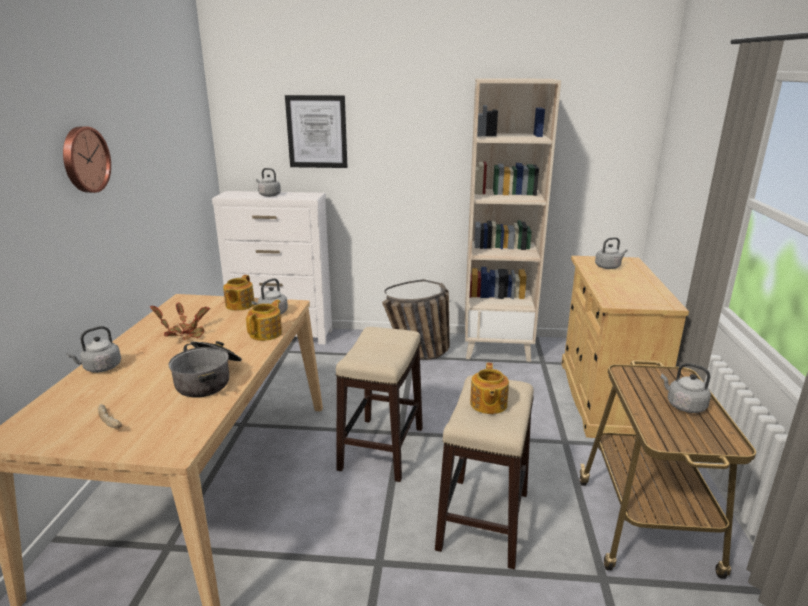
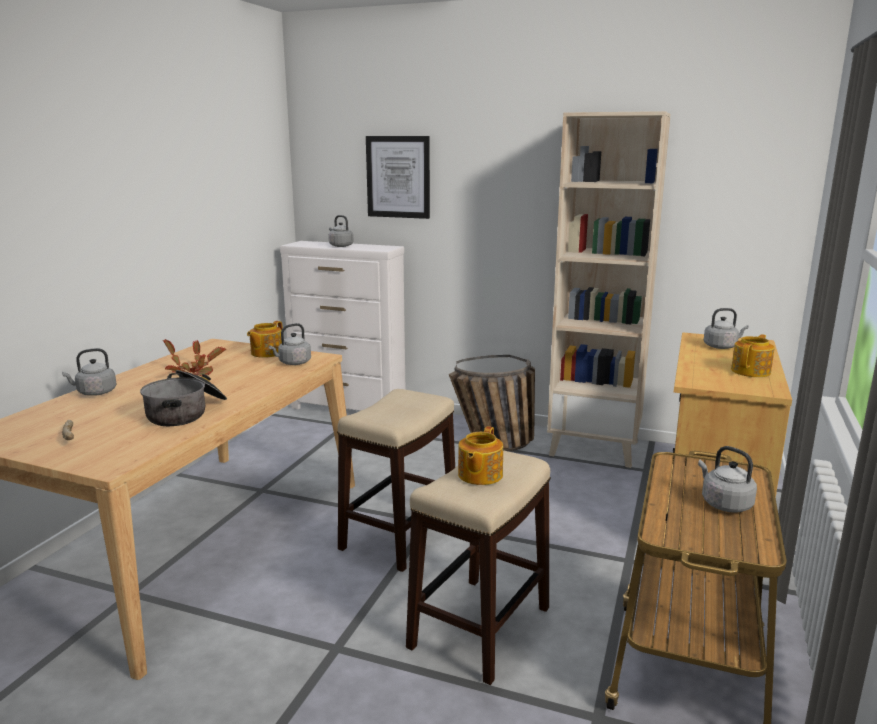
camera: 15 degrees right, 5 degrees down
(84, 159) = (118, 185): wall clock -> none
(266, 333) = (274, 379): teapot -> teapot (751, 371)

